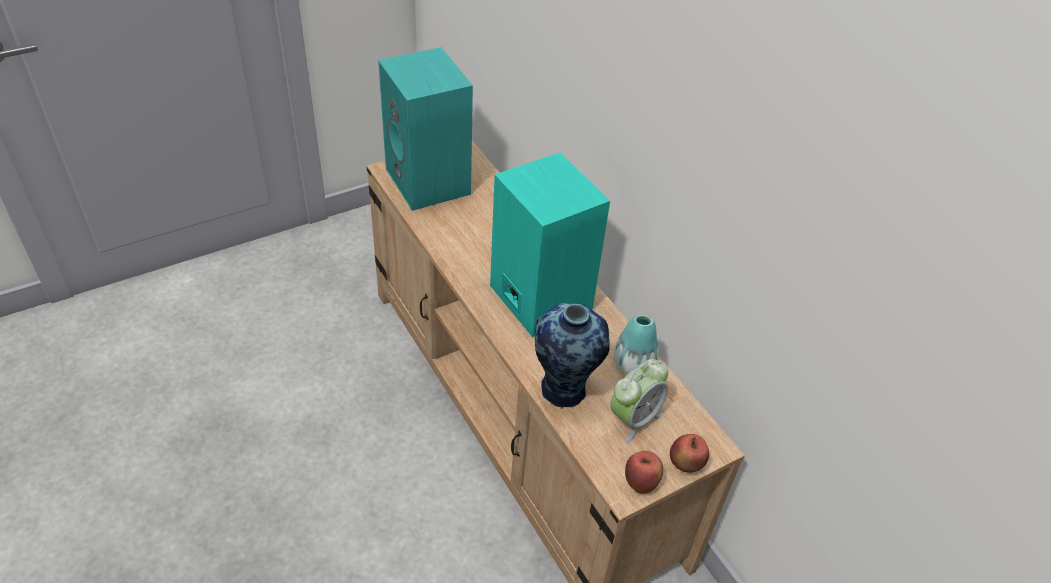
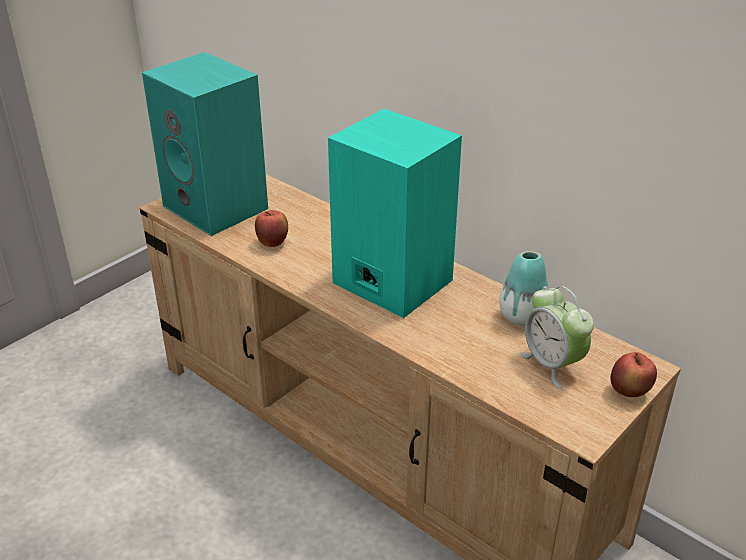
camera: 15 degrees left, 10 degrees down
(564, 391) = (465, 359): vase -> none
(634, 418) = (552, 364): alarm clock -> alarm clock turned 120 degrees clockwise
(641, 483) = (595, 421): apple -> apple (273, 243)

